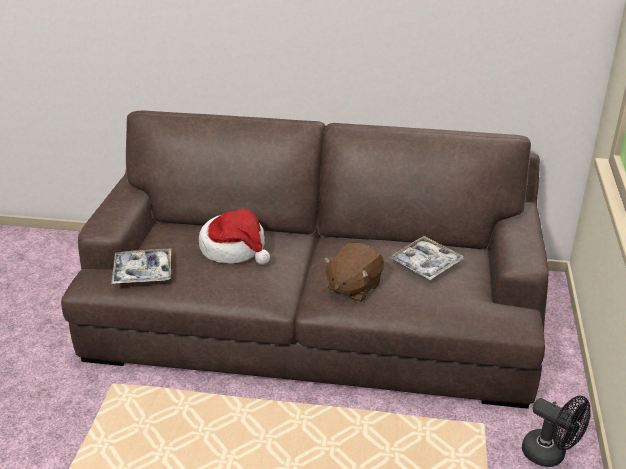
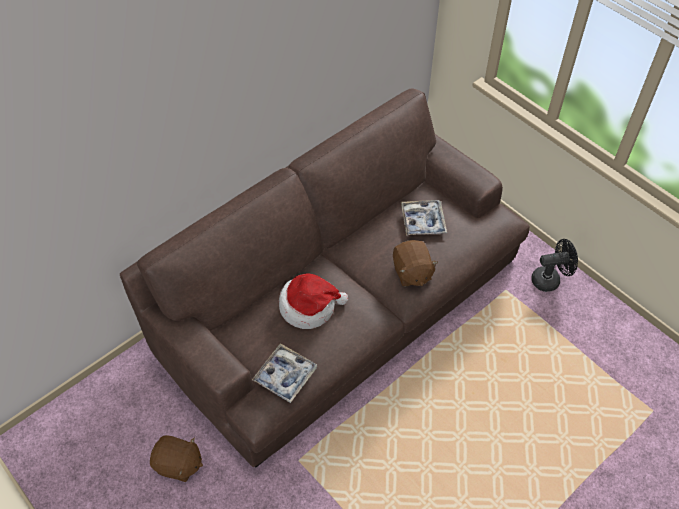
camera: 50 degrees left, 20 degrees up
(46, 317) = (178, 465): none -> brown plush toy

